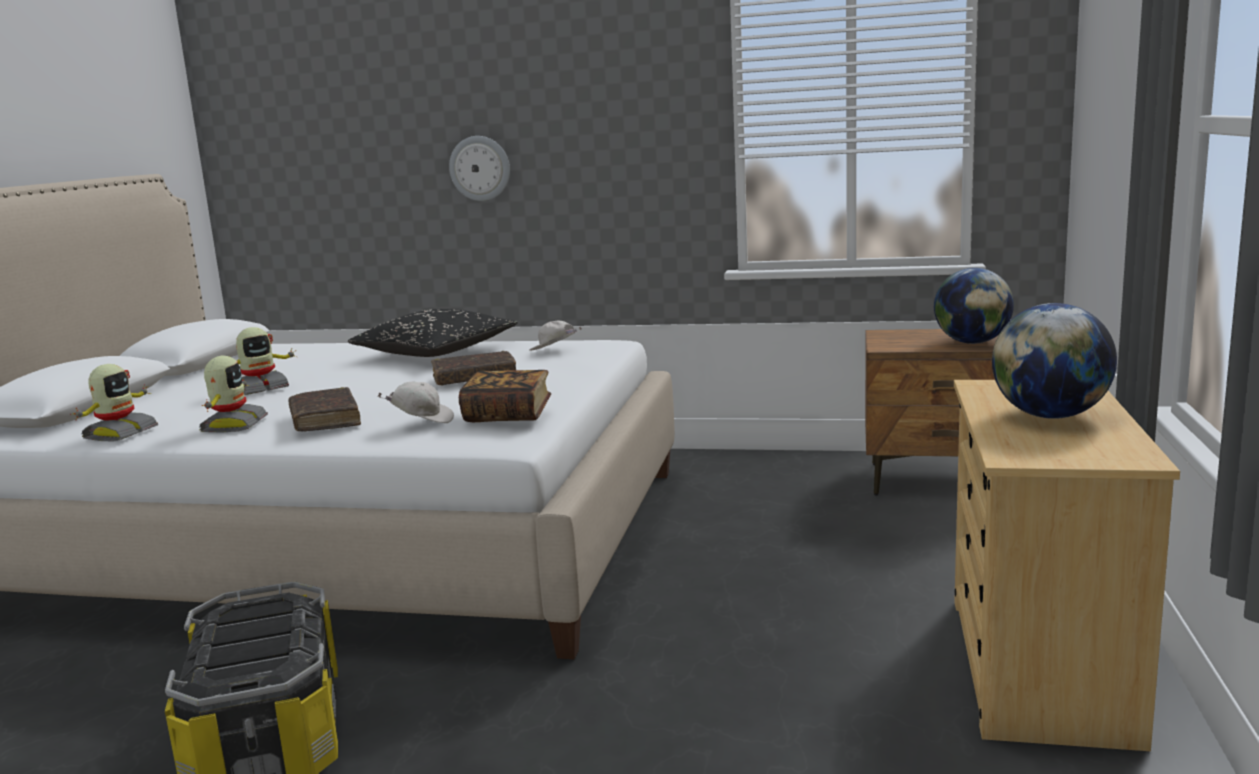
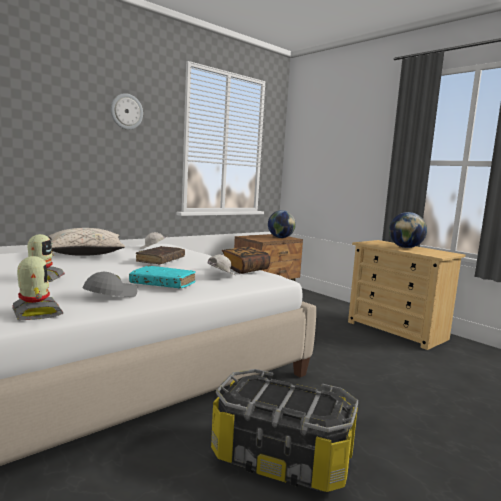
camera: 55 degrees left, 5 degrees down
(232, 425) = (110, 295): toy robot -> grey cap
(325, 420) = (163, 284): brown book -> turquoise book
(435, 352) = (85, 253): black pillow -> beige pillow
(480, 168) = (56, 149): wall clock -> wall clock (126, 111)

